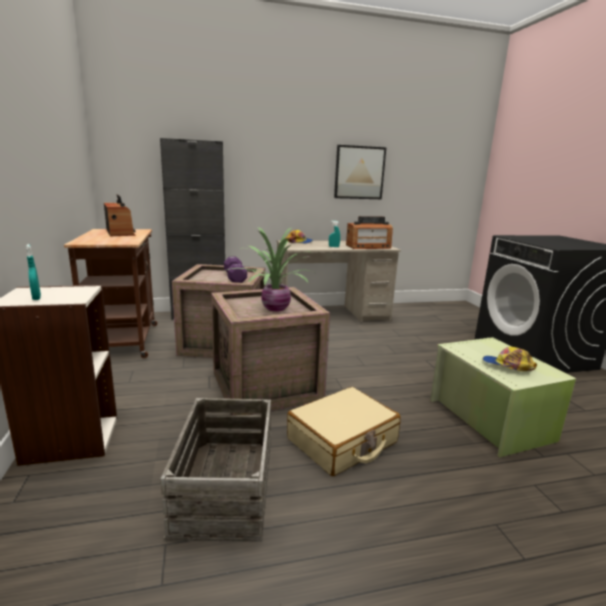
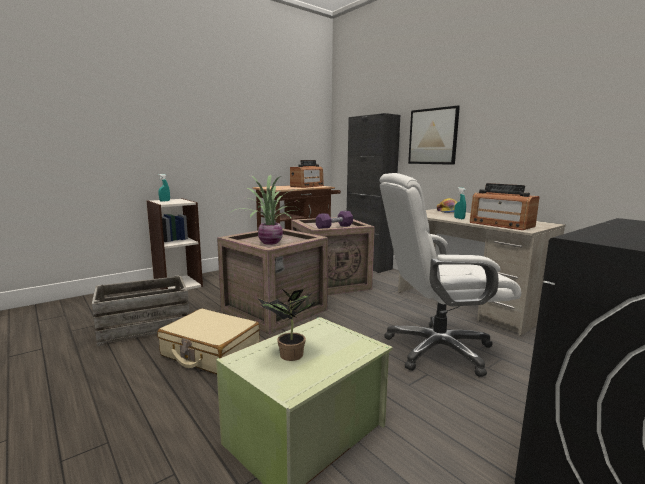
camera: 65 degrees right, 5 degrees down
(359, 172) = (544, 129): picture -> picture (433, 136)
(395, 347) = (437, 349): none -> white office chair
(507, 366) = (288, 356): cap -> potted plant

